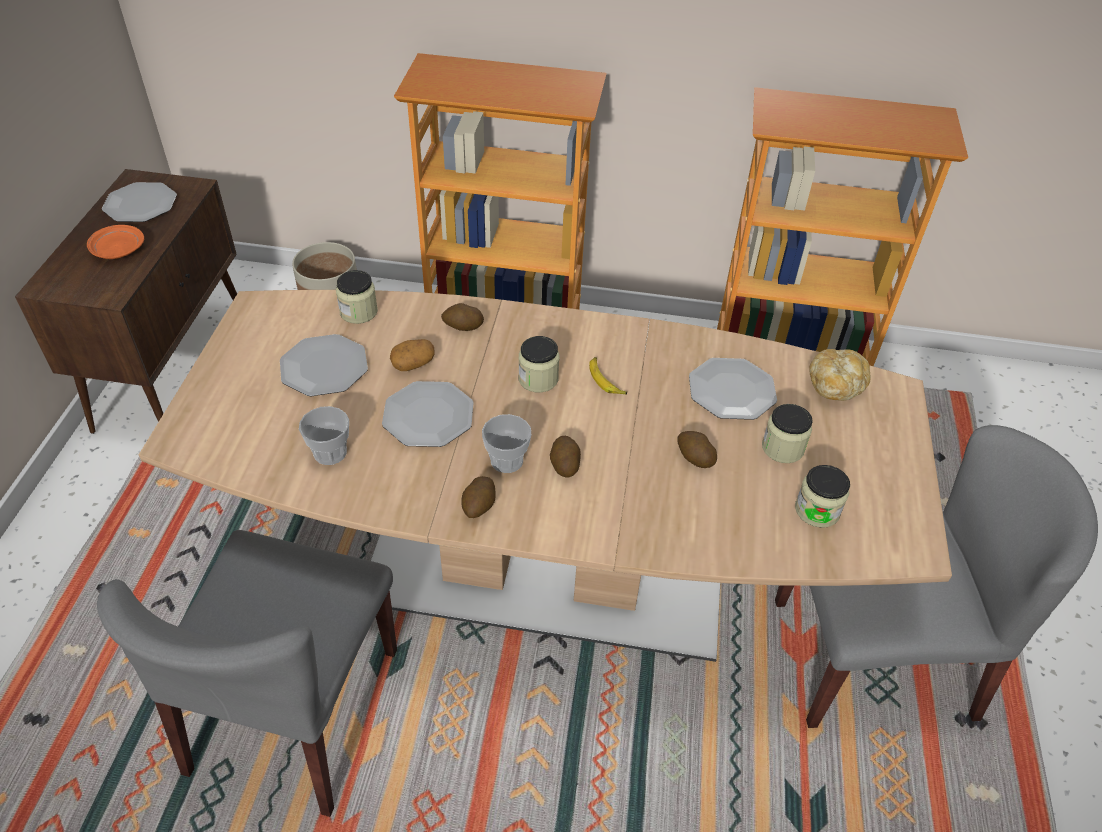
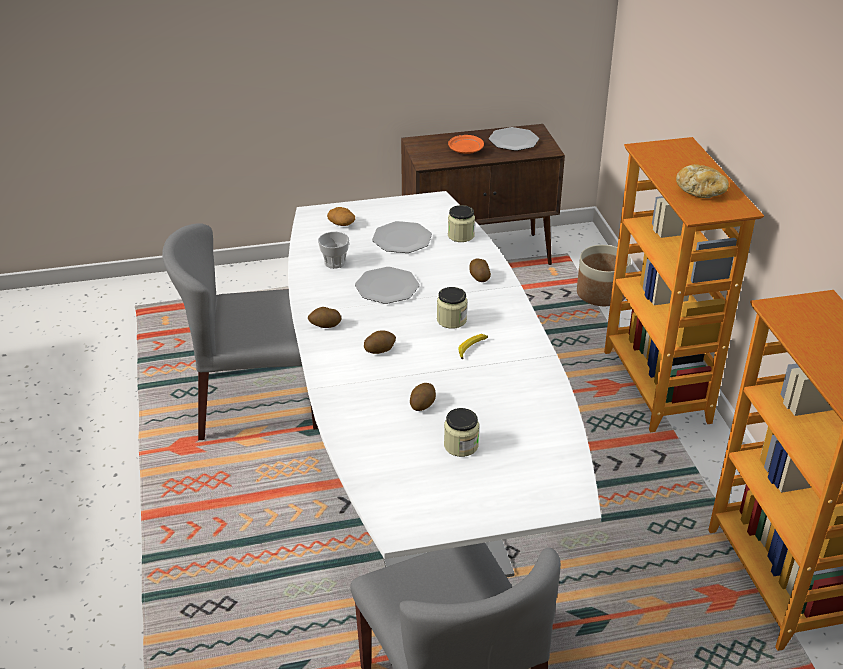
camera: 70 degrees right, 10 degrees down
(413, 363) = (429, 268): potato -> potato (342, 224)
(507, 460) = (368, 326): cup -> none
(543, 571) = (421, 480): brown dining table -> white dining table
(731, 391) = (505, 409): plate -> none
(817, 510) = (407, 472): jar -> none
(835, 385) = (553, 464): bread -> bread (701, 192)

